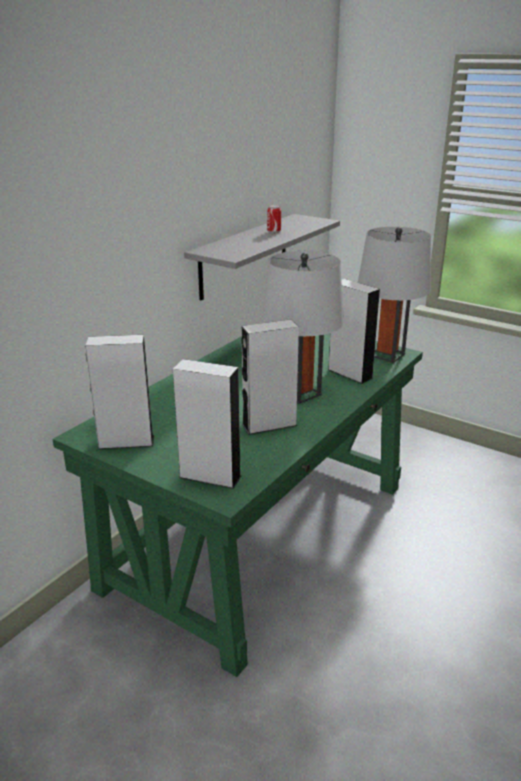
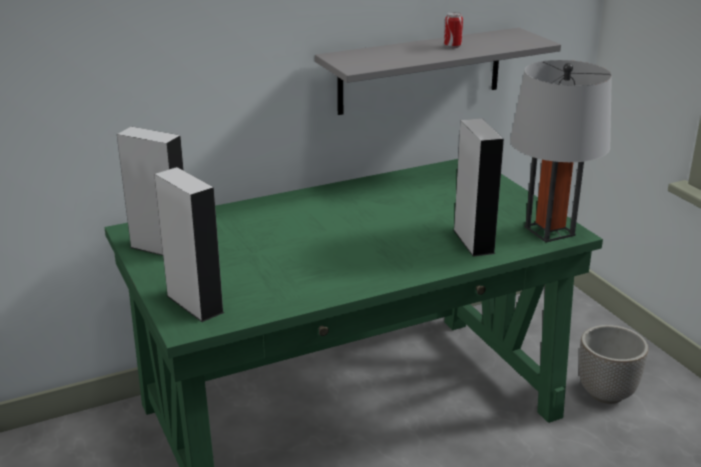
camera: 30 degrees right, 0 degrees up
(269, 425) = (313, 271): grey speaker -> none
(300, 394) = (387, 248): grey table lamp -> none
(409, 463) = (607, 393): none -> planter

